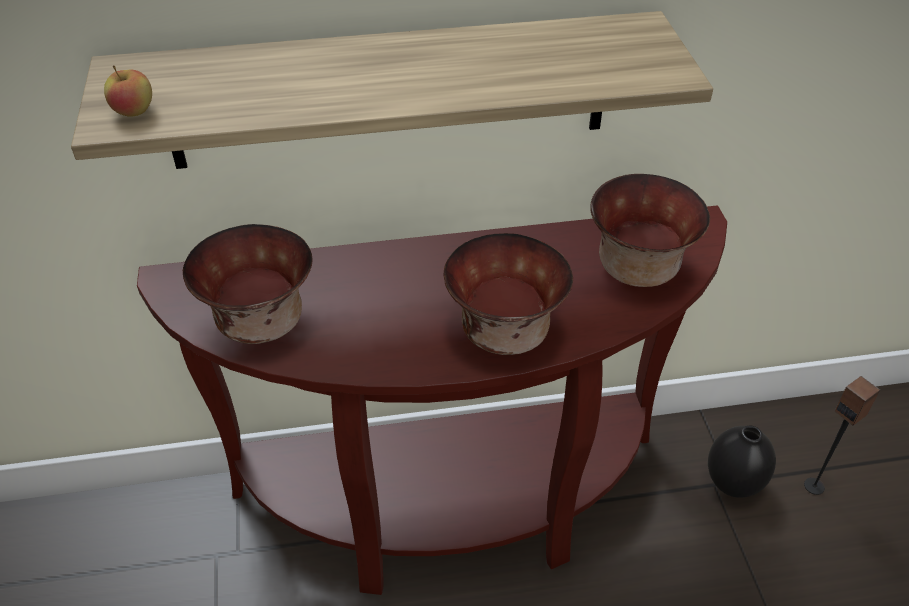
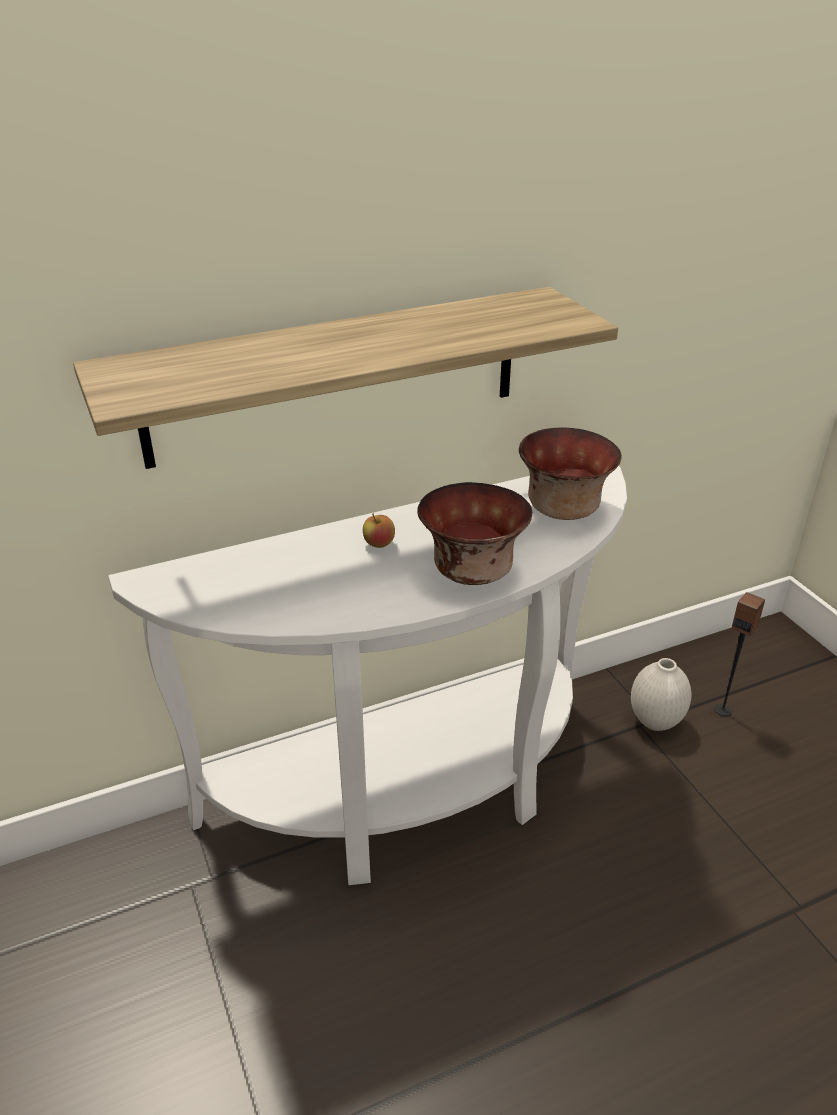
camera: 15 degrees left, 10 degrees down
(134, 112) = (140, 392): apple -> apple (379, 544)
(259, 322) = (246, 599): bowl -> none
(452, 508) = (413, 793): brown console table -> white console table
(731, 484) = (654, 722): black vase -> white vase

